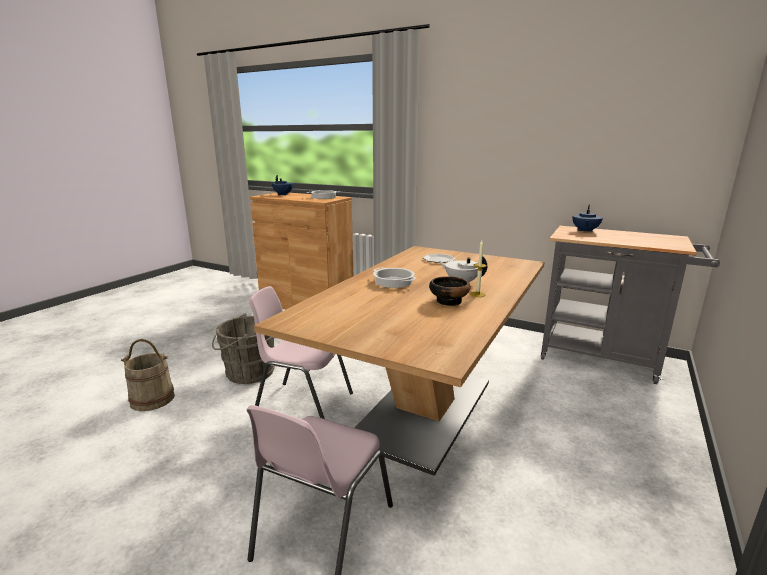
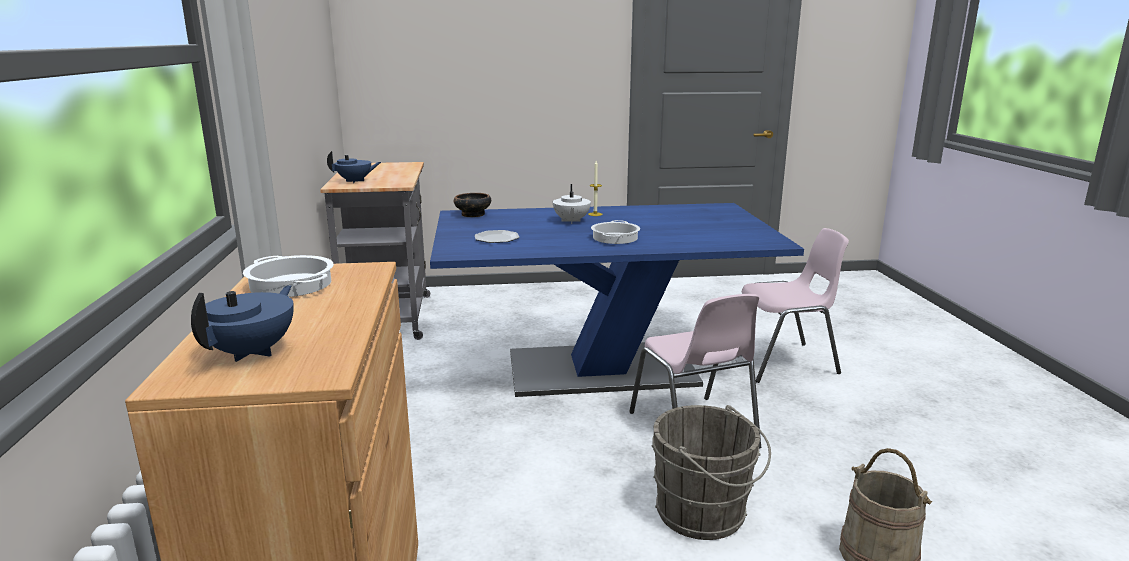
camera: 125 degrees left, 0 degrees up
(424, 409) = (601, 369): brown dining table -> blue dining table
(448, 301) = (629, 218): bowl -> bowl (472, 215)

